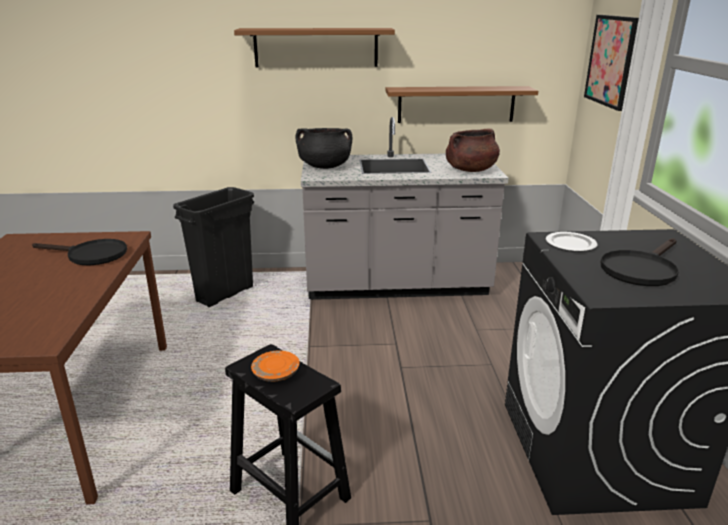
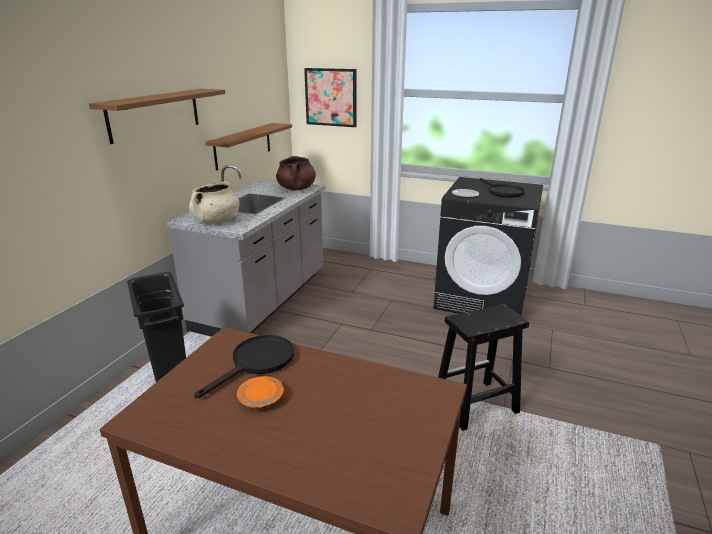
camera: 65 degrees left, 0 degrees up
(276, 373) = (484, 320): orange plate -> orange plate (261, 399)
(324, 166) = (216, 221): black cooking pot -> beige cooking pot

